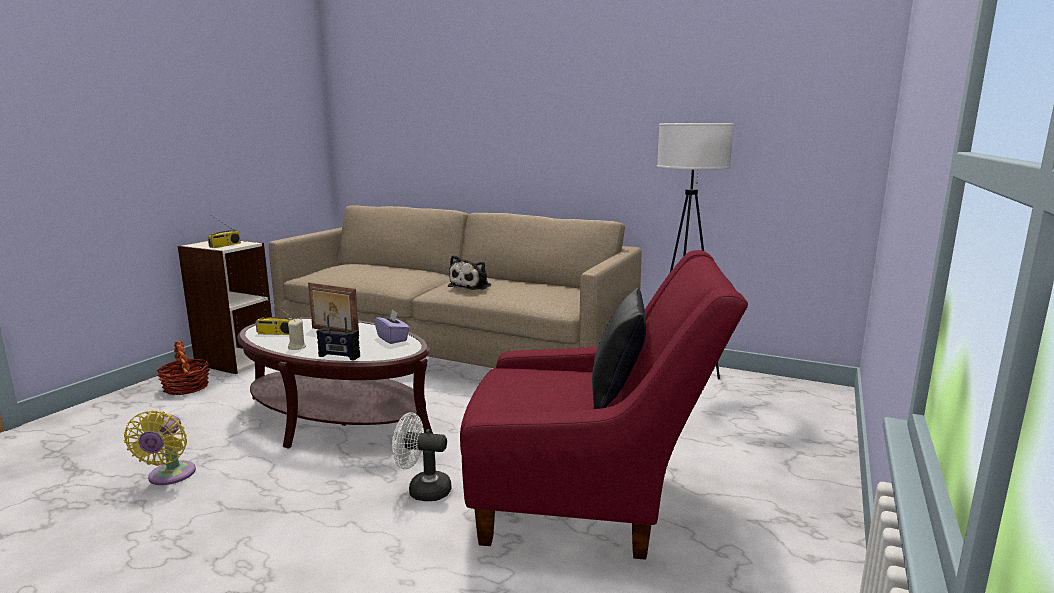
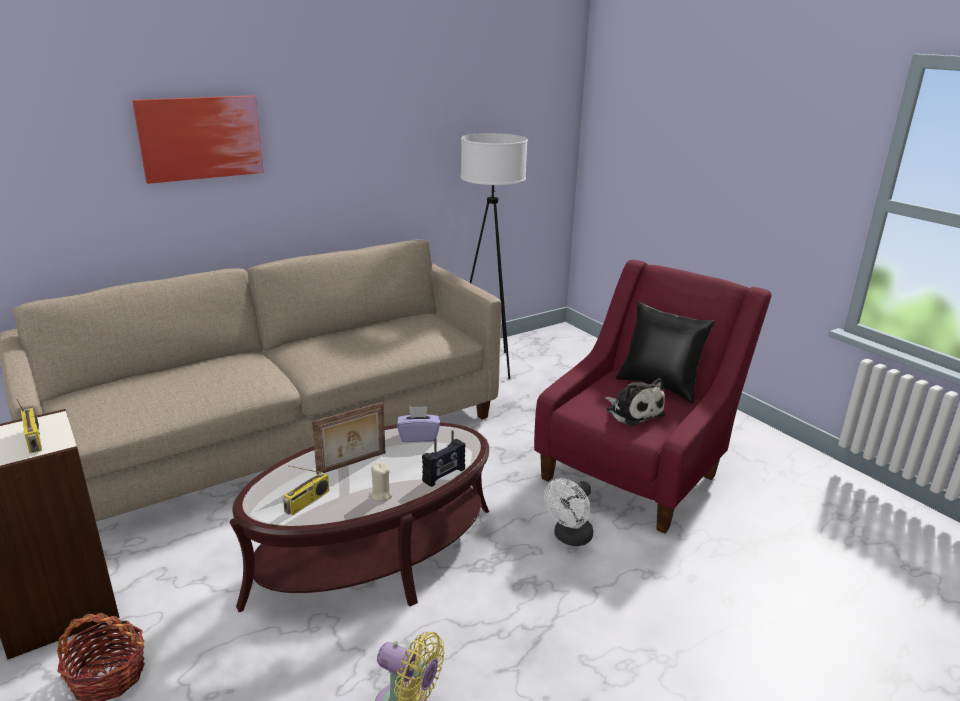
camera: 60 degrees left, 10 degrees up
(471, 116) = (201, 138): none -> picture
(471, 286) = (342, 353): plush toy -> plush toy (633, 411)

